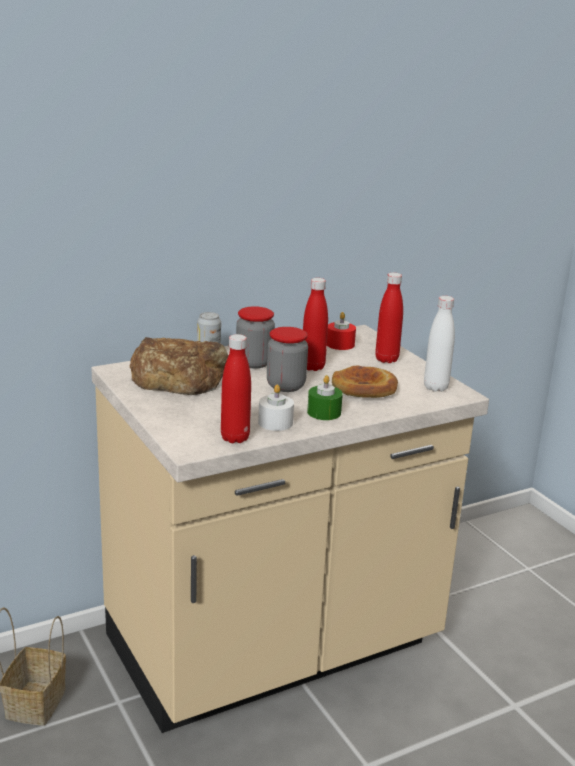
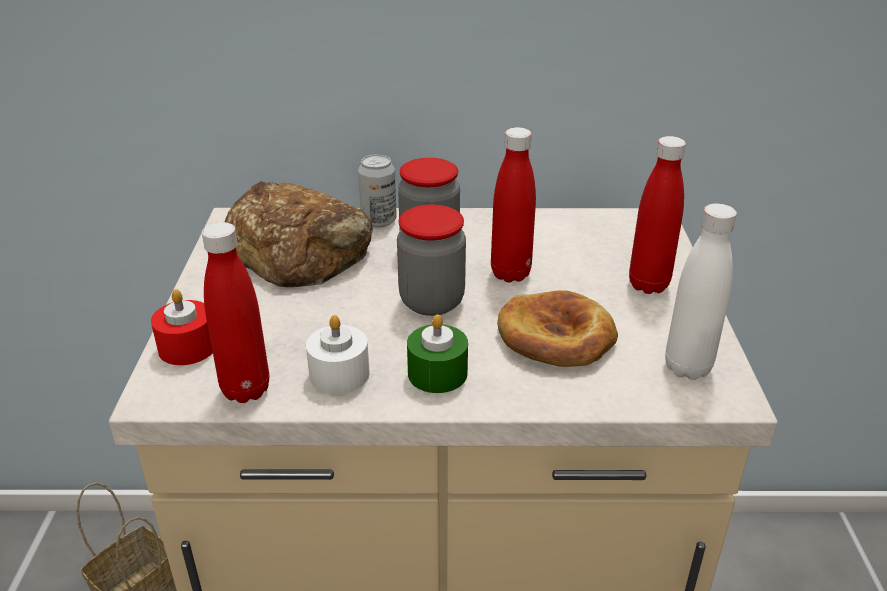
camera: 30 degrees right, 10 degrees up
(340, 344) = (596, 239): red candle -> red candle (187, 347)

